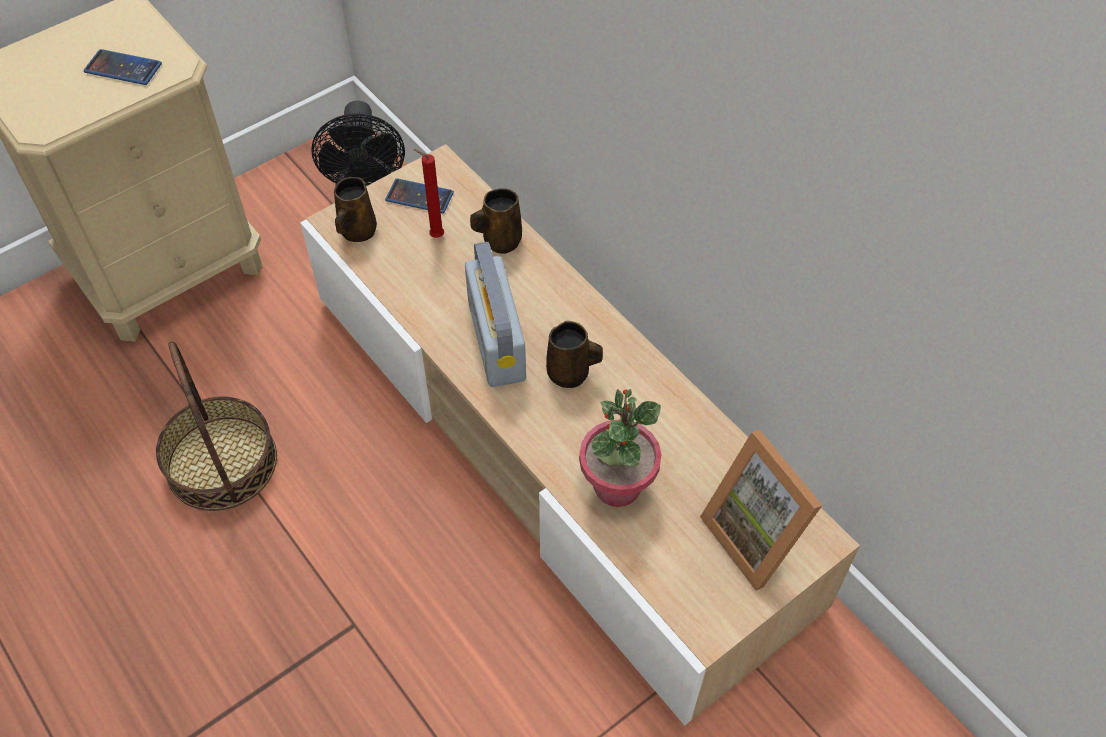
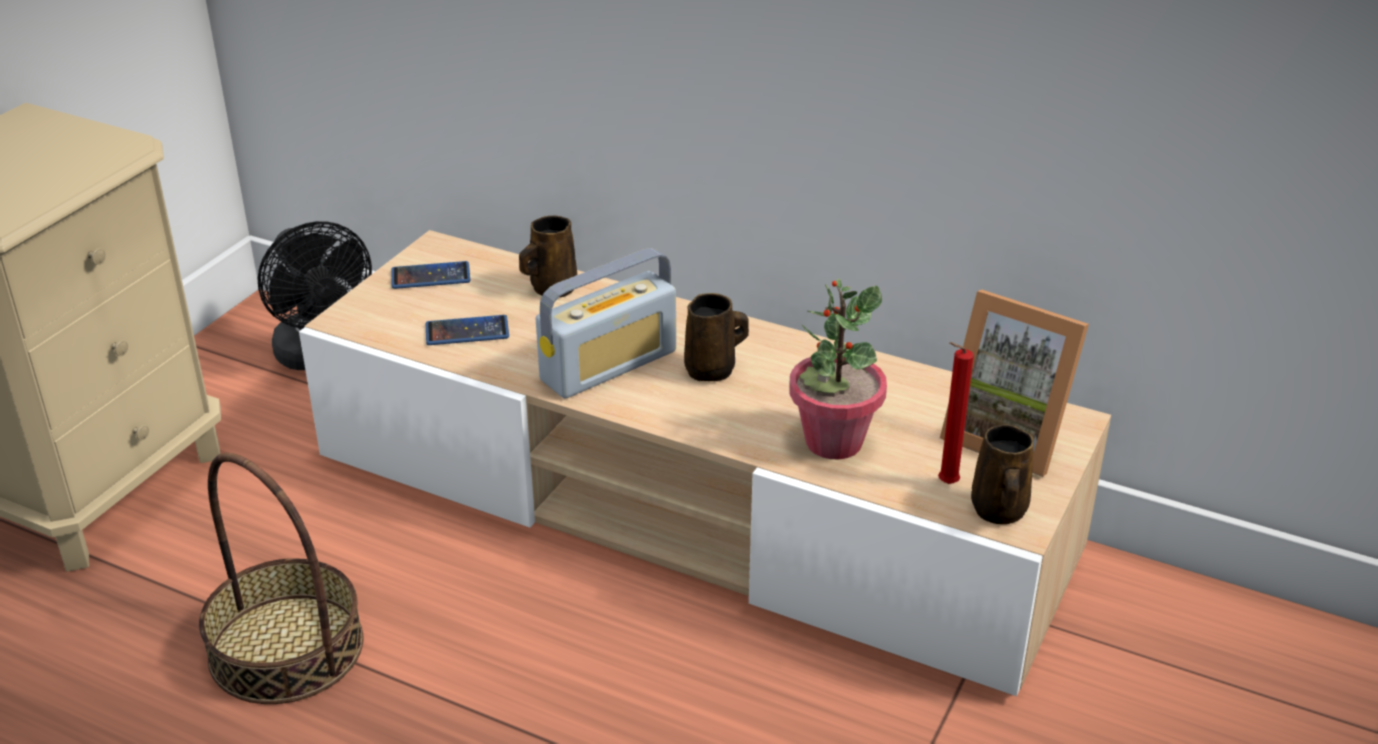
camera: 25 degrees left, 20 degrees down
(123, 68) = (59, 160): phone -> phone (467, 331)
(357, 232) = (376, 321): brown mug -> brown mug (999, 511)
(434, 236) = (472, 302): red candle -> red candle (944, 484)
(496, 340) = (609, 365): radio -> radio turned 90 degrees counterclockwise

